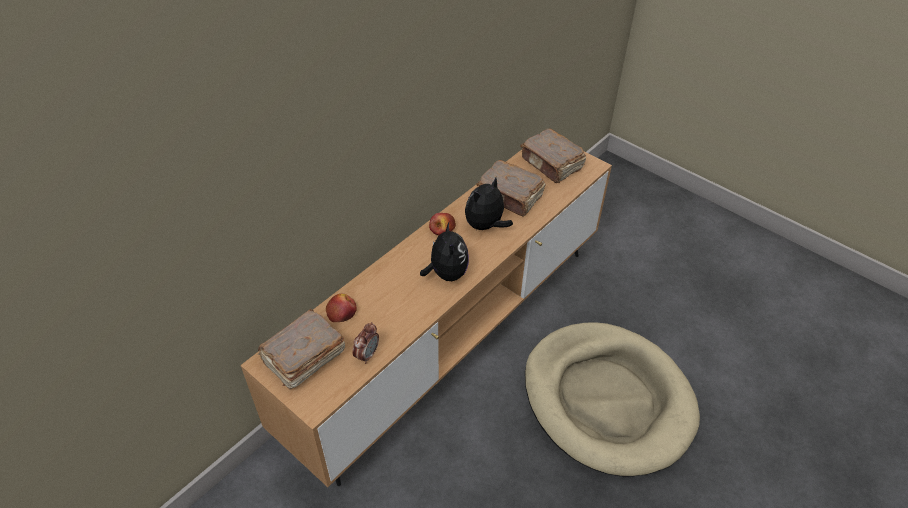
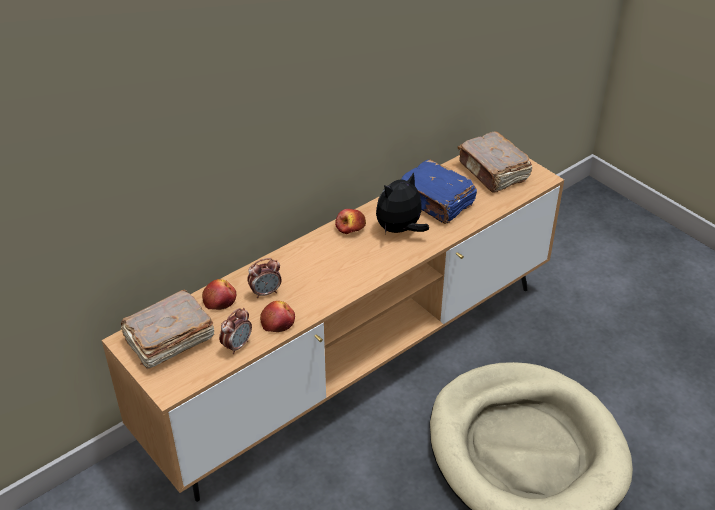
camera: 10 degrees right, 5 degrees down
(381, 299) = (266, 292): none -> alarm clock
(399, 327) = (278, 322): none -> apple
(446, 273) = (343, 274): plush toy -> none
(510, 197) = (436, 202): brown book -> blue book

